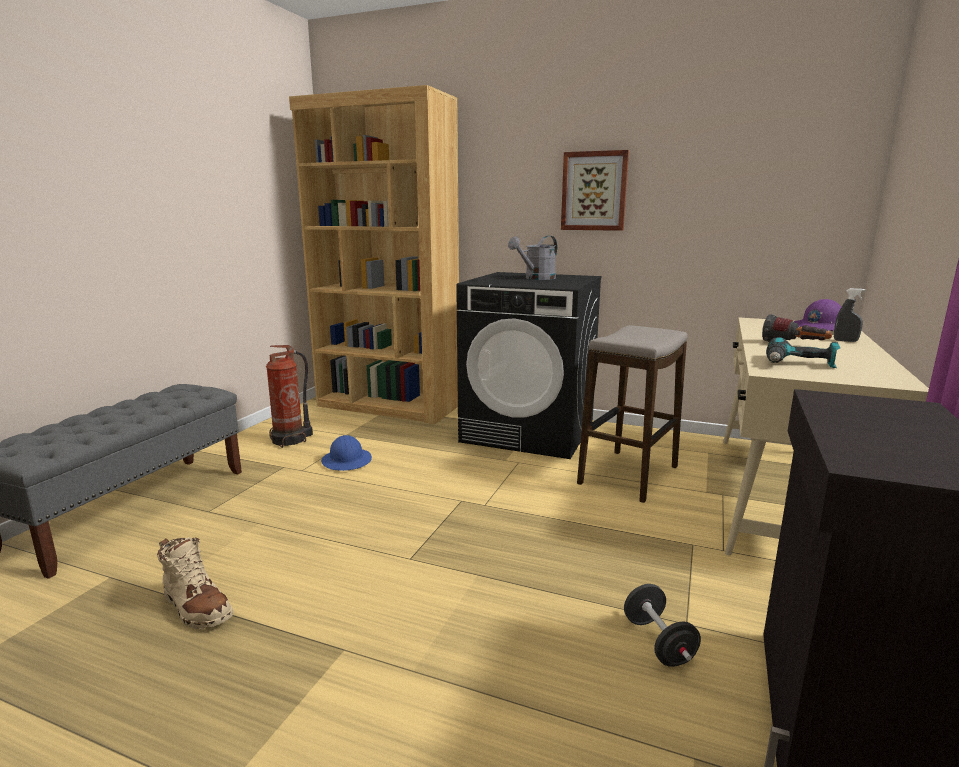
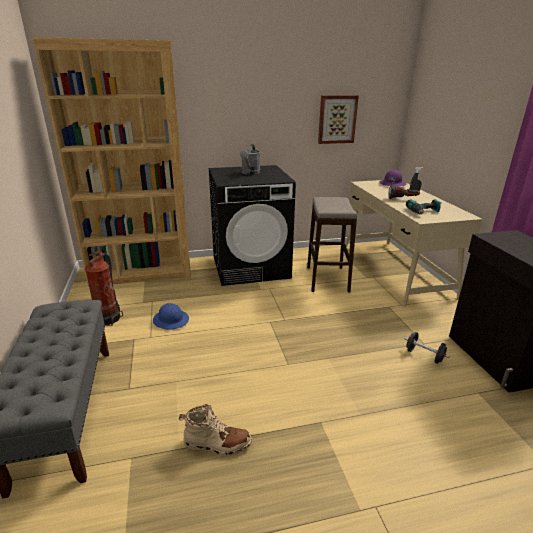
camera: 35 degrees left, 10 degrees up
(594, 191) = (269, 112): picture -> picture (337, 119)

